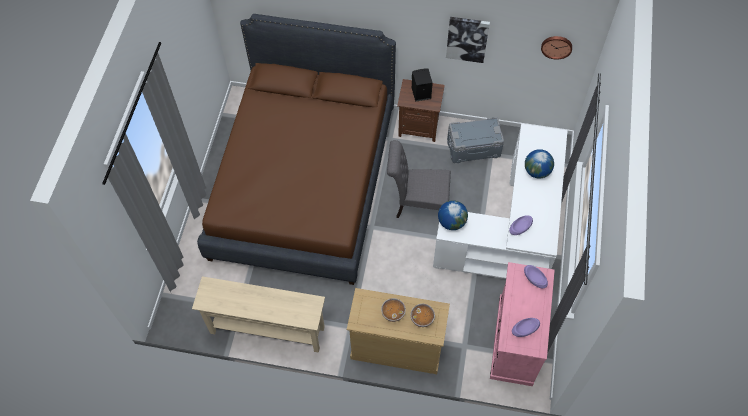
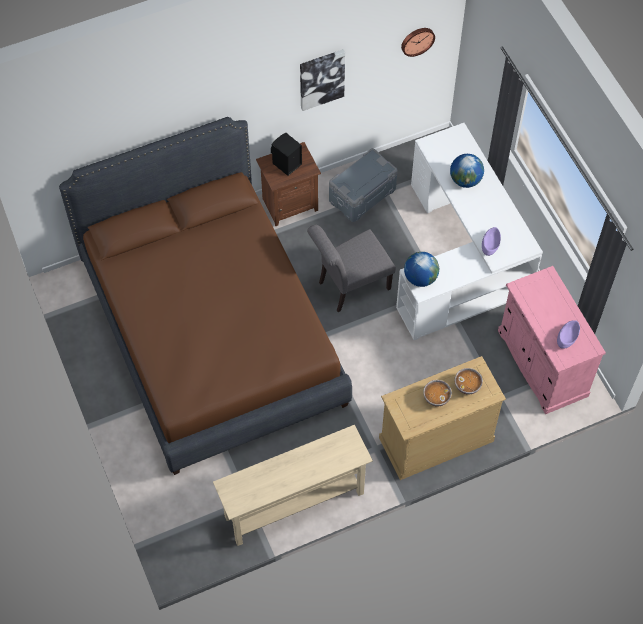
camera: 35 degrees left, 0 degrees up
(535, 279) = (542, 285): purple bowl -> none

